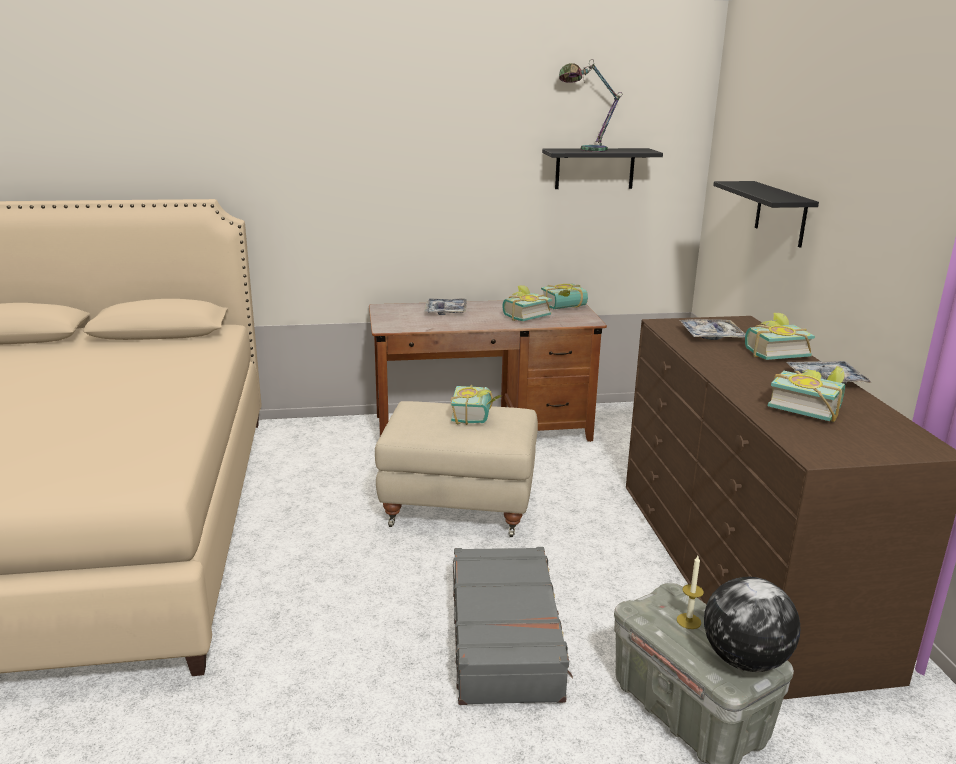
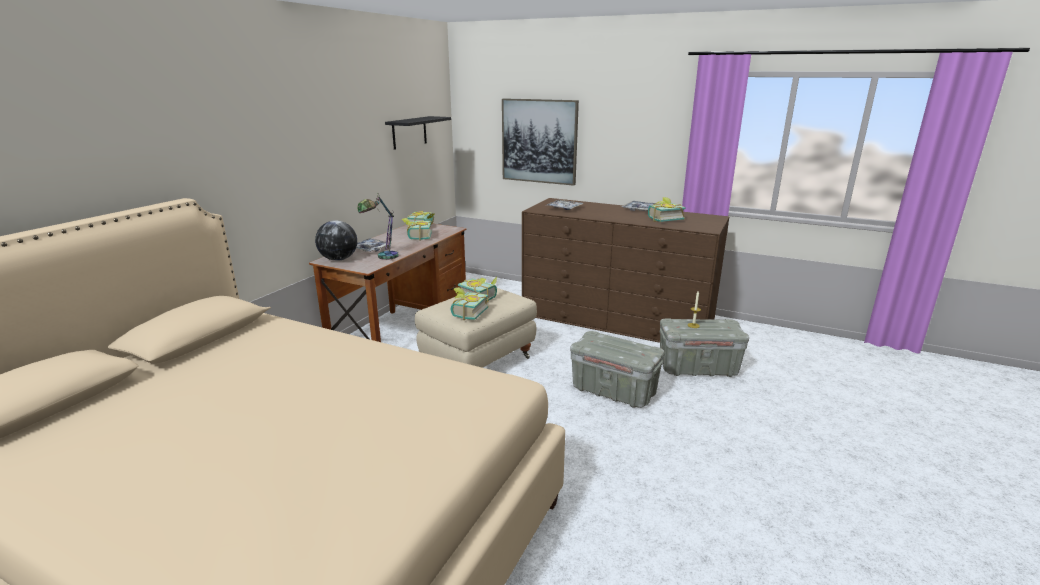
camera: 55 degrees left, 0 degrees up
(506, 638) = (613, 391): grey suitcase -> grey storage box
(585, 150) = (412, 119): table lamp -> table lamp (383, 258)
(745, 660) = (726, 325): globe -> globe (339, 259)
(773, 352) = (599, 207): book -> book (466, 313)
(781, 214) = (539, 141): black shelf -> picture

